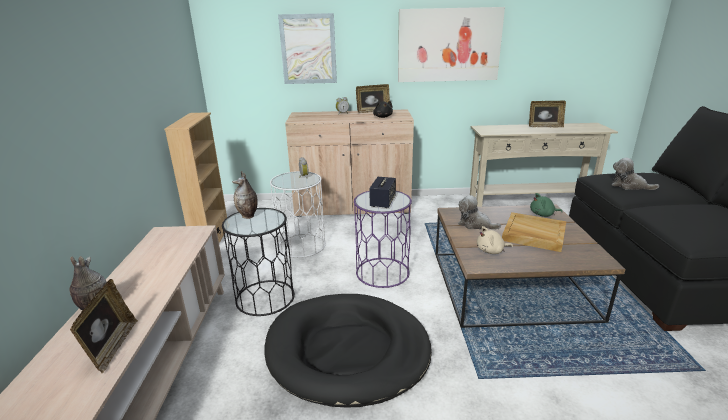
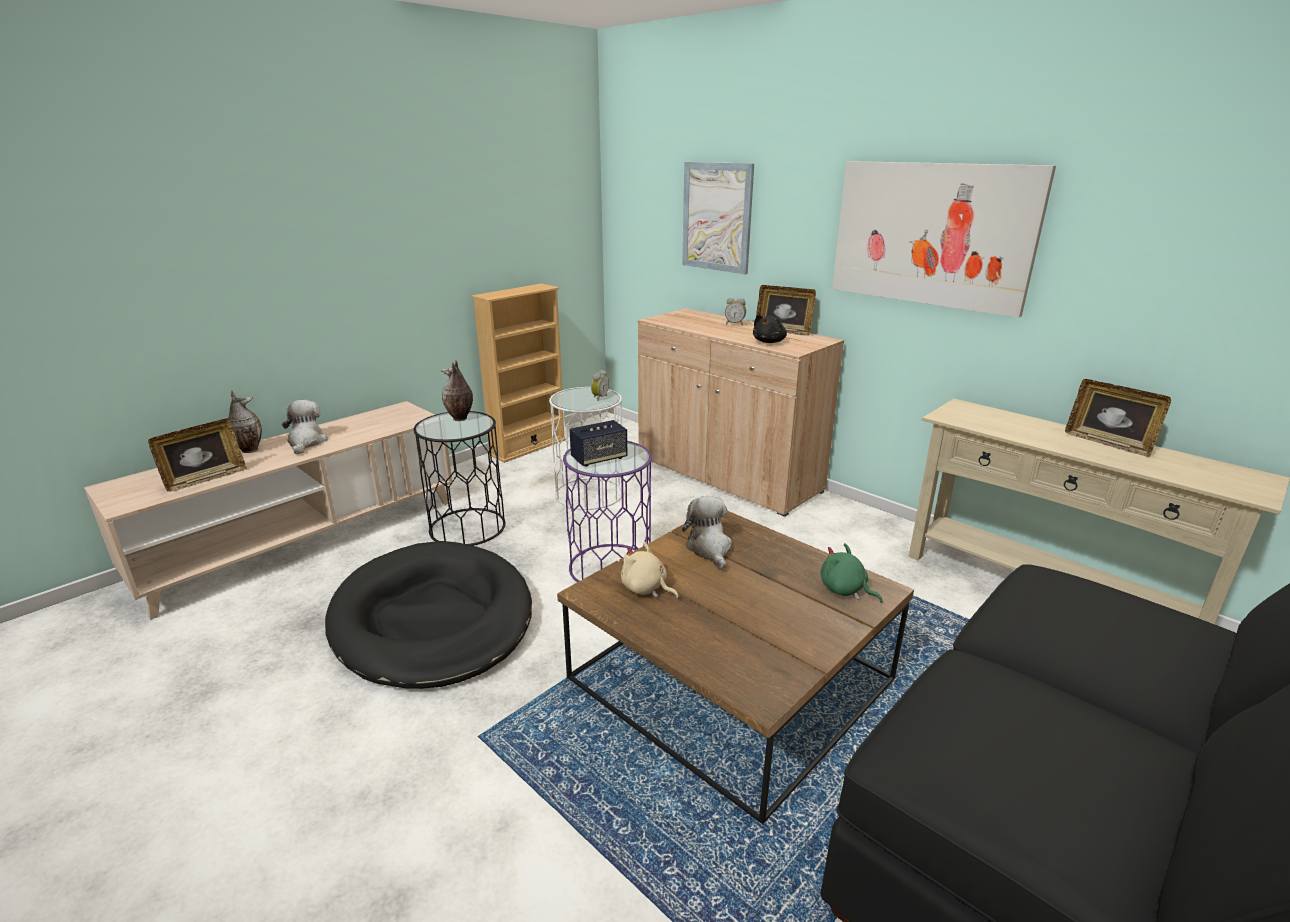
camera: 45 degrees right, 0 degrees up
(533, 234) = (756, 603): beige tray -> none
(629, 186) = (1057, 617): plush toy -> plush toy (306, 442)

